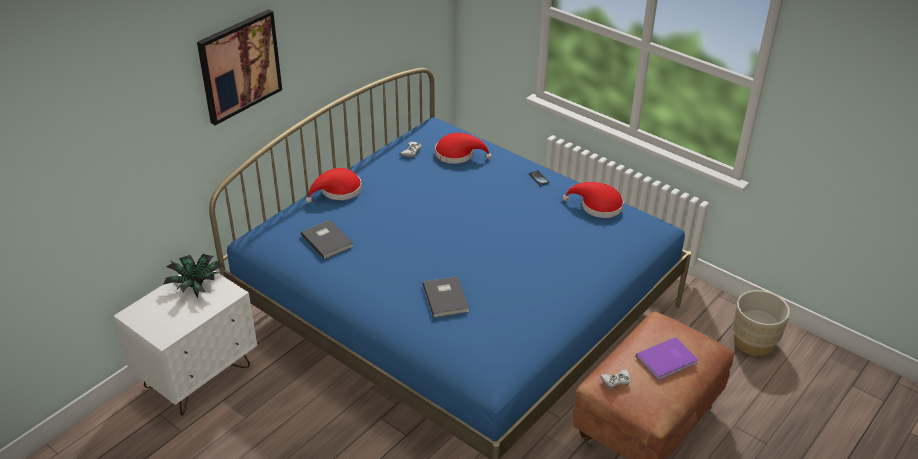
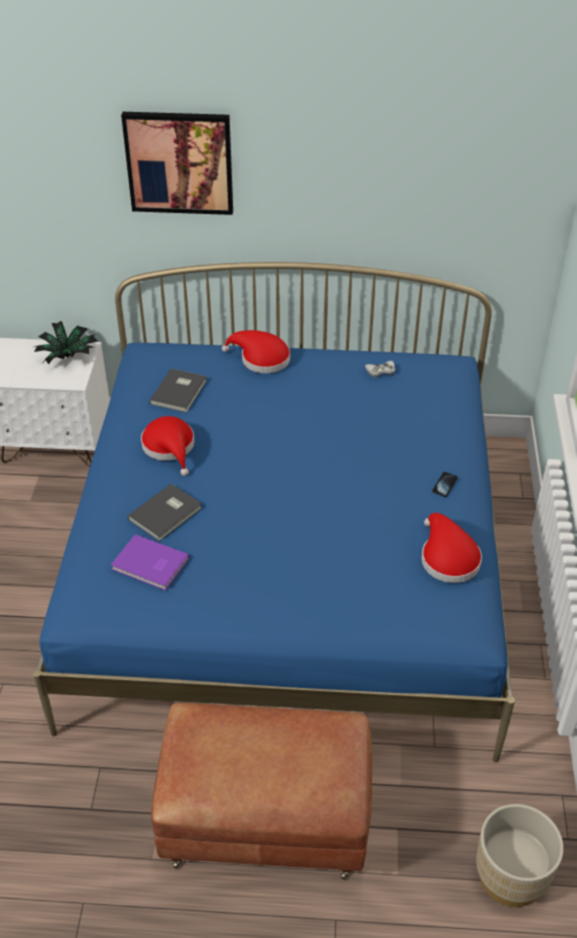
camera: 55 degrees right, 5 degrees up
(458, 154) = (415, 404): red hat -> red hat (170, 447)
(616, 381) = (199, 729): white game controller -> none
(668, 360) = (274, 765): purple book -> purple book (150, 565)

